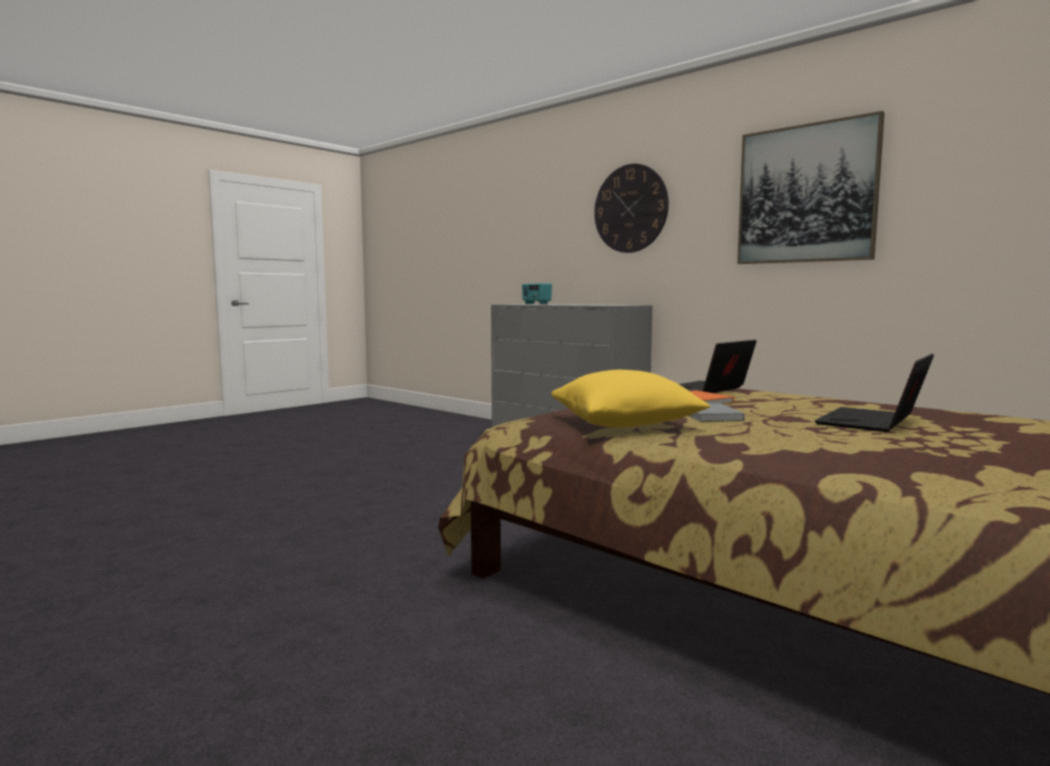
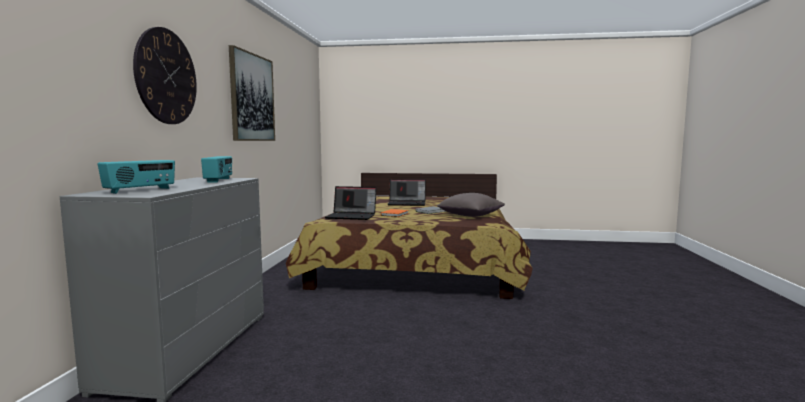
camera: 125 degrees left, 0 degrees up
(596, 304) = (219, 180): none -> radio
(625, 425) = (470, 215): yellow pillow -> grey pillow

